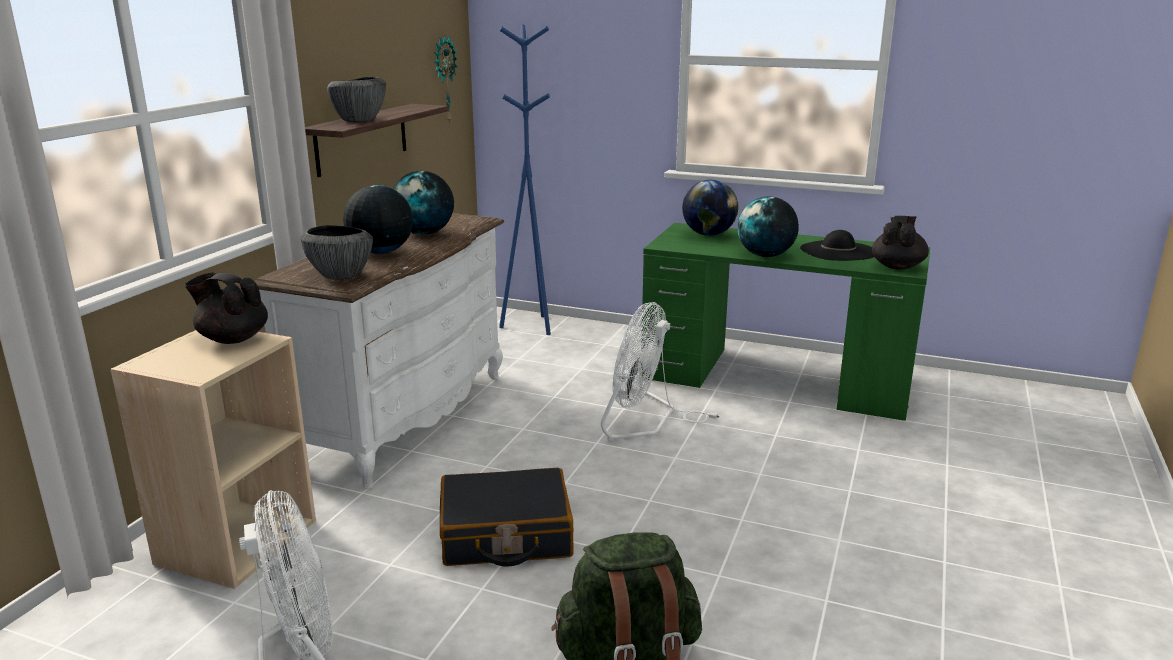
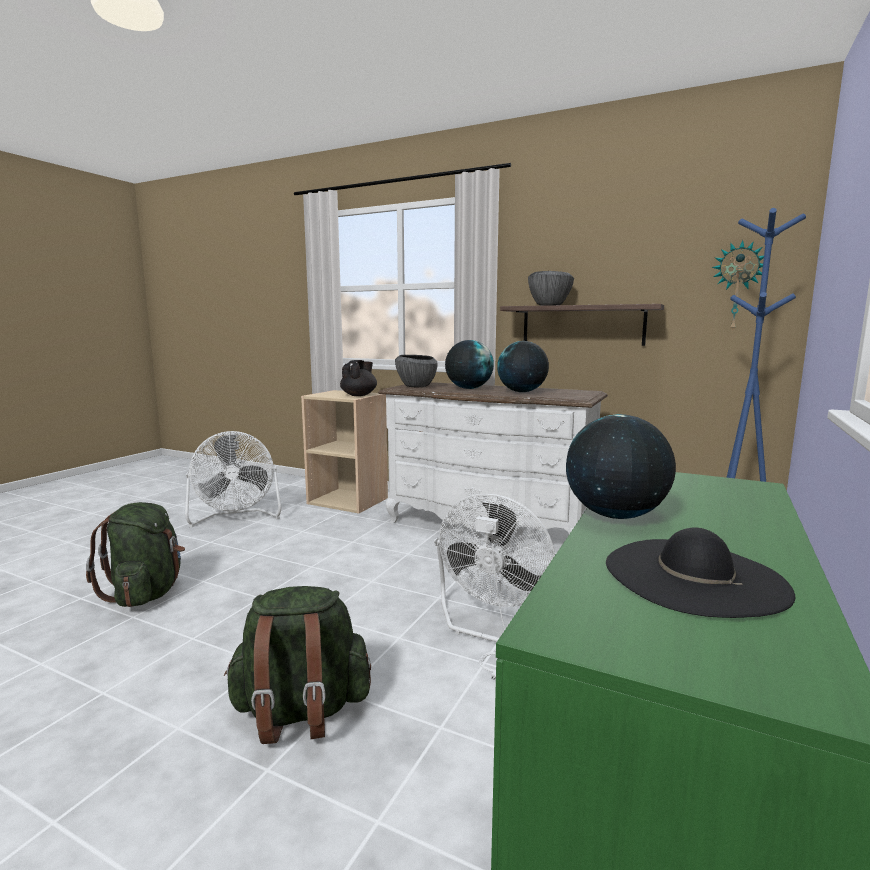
camera: 95 degrees right, 10 degrees down
(506, 535) = (310, 560): black suitcase -> none
(708, 234) = (723, 495): globe -> none
(791, 488) = (301, 712): none -> green backpack
(897, 266) = (593, 623): black teapot -> none

